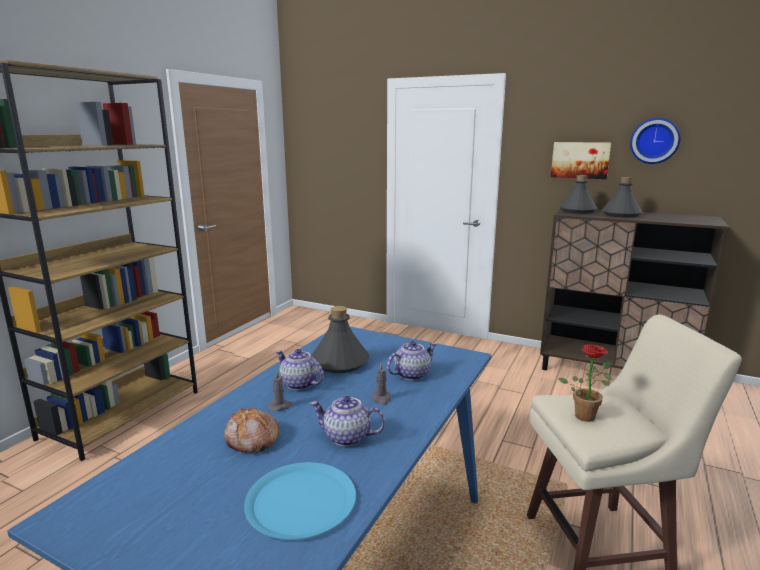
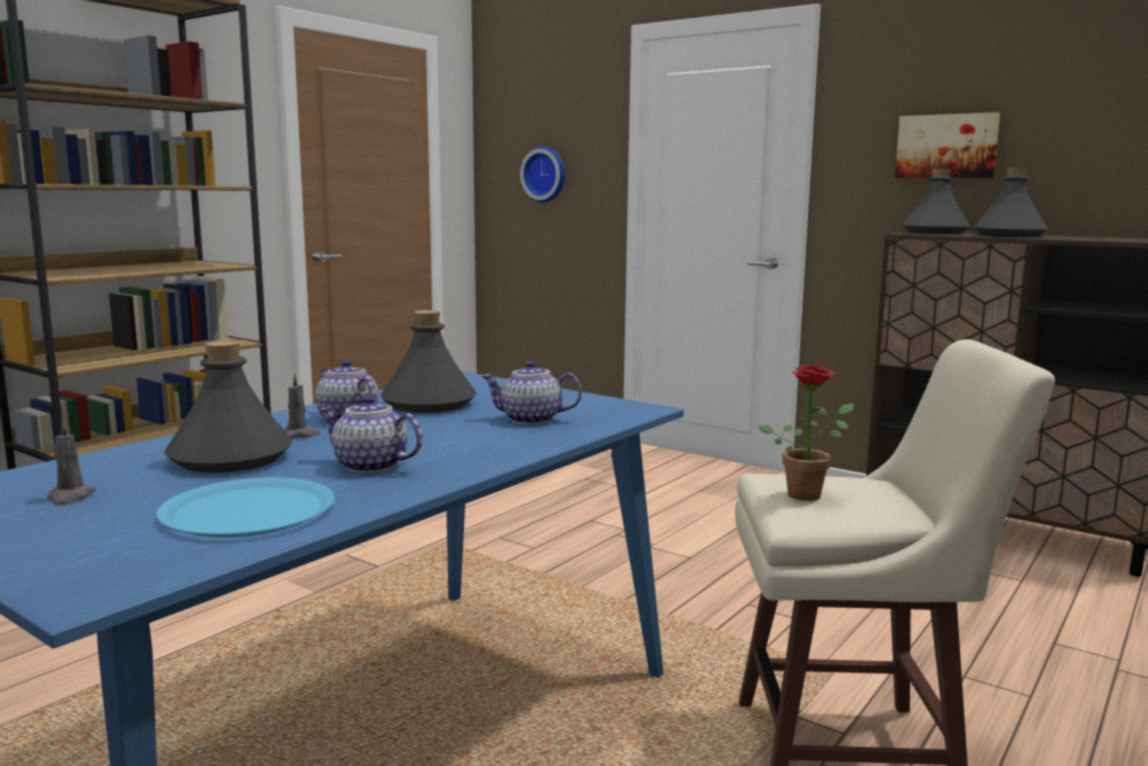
camera: 10 degrees right, 5 degrees down
(251, 439) = (230, 459): bread -> grey bottle
(381, 399) = (458, 437): grey candle -> grey candle (70, 497)
(411, 374) = (530, 419): teapot -> teapot turned 150 degrees counterclockwise
(654, 141) = (1077, 106): wall clock -> wall clock (545, 174)

